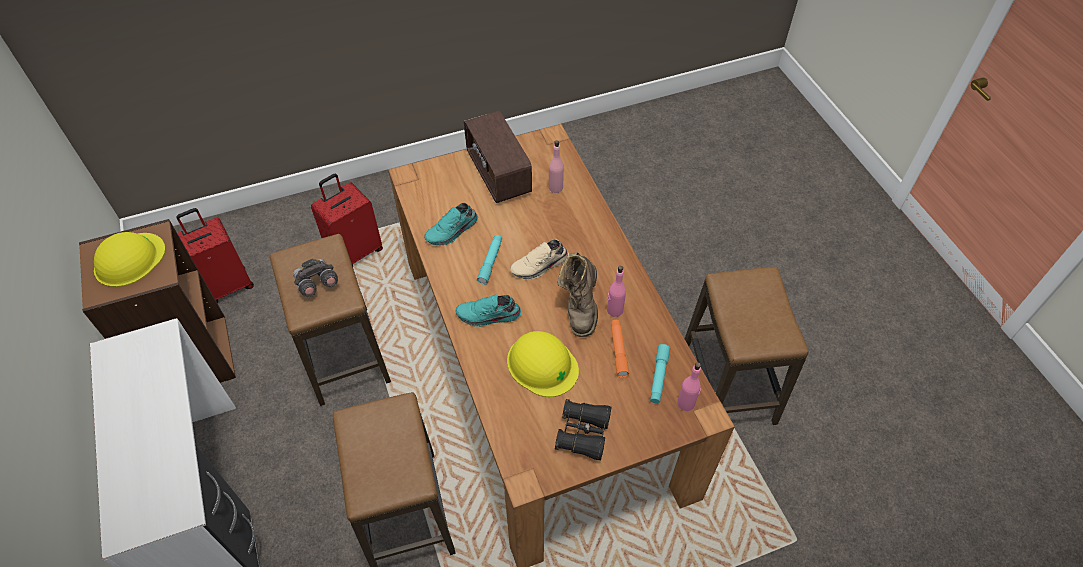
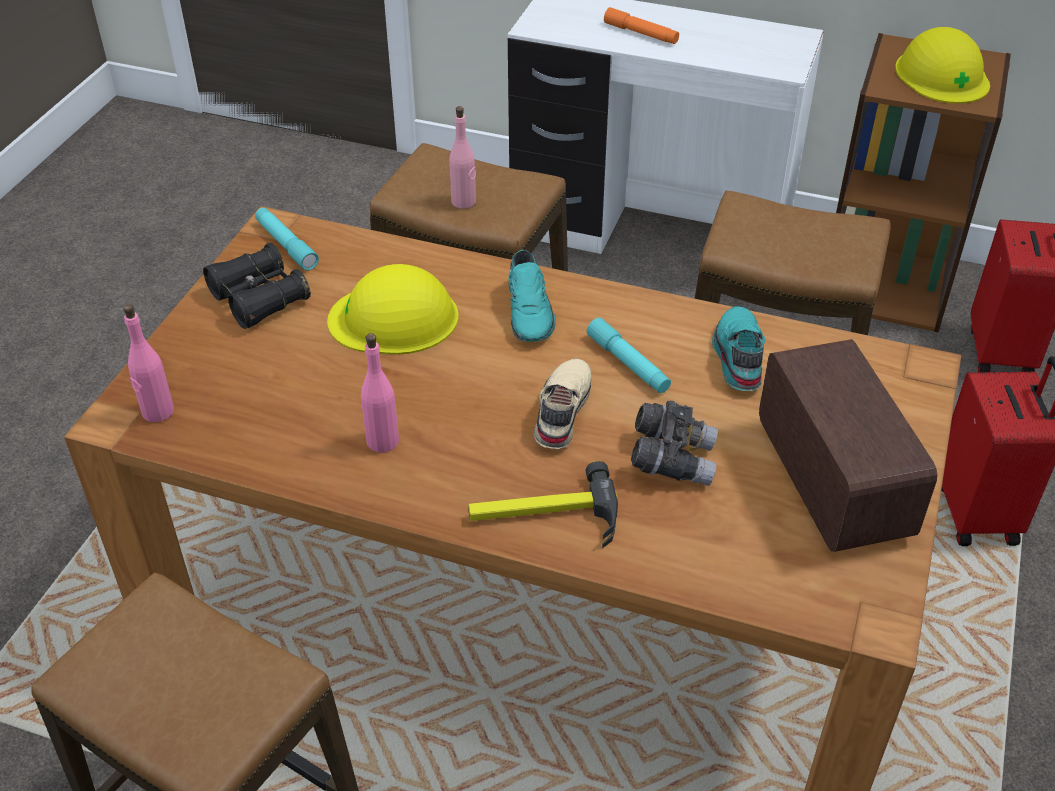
camera: 130 degrees right, 10 degrees down
(316, 284) = (787, 235): grey binoculars -> grey binoculars (672, 459)
(488, 316) = (531, 312): turquoise shoe -> turquoise shoe turned 135 degrees clockwise
(499, 173) = (831, 481): radio -> radio turned 60 degrees clockwise
(555, 187) = (721, 537): pink bottle -> pink bottle (464, 202)
(580, 307) = (433, 407): brown boot -> none
(597, 237) = (544, 517): none -> hammer
(618, 350) = (317, 400): orange flashlight -> orange flashlight (641, 33)
(658, 376) = (227, 413): turquoise flashlight -> turquoise flashlight (286, 245)

